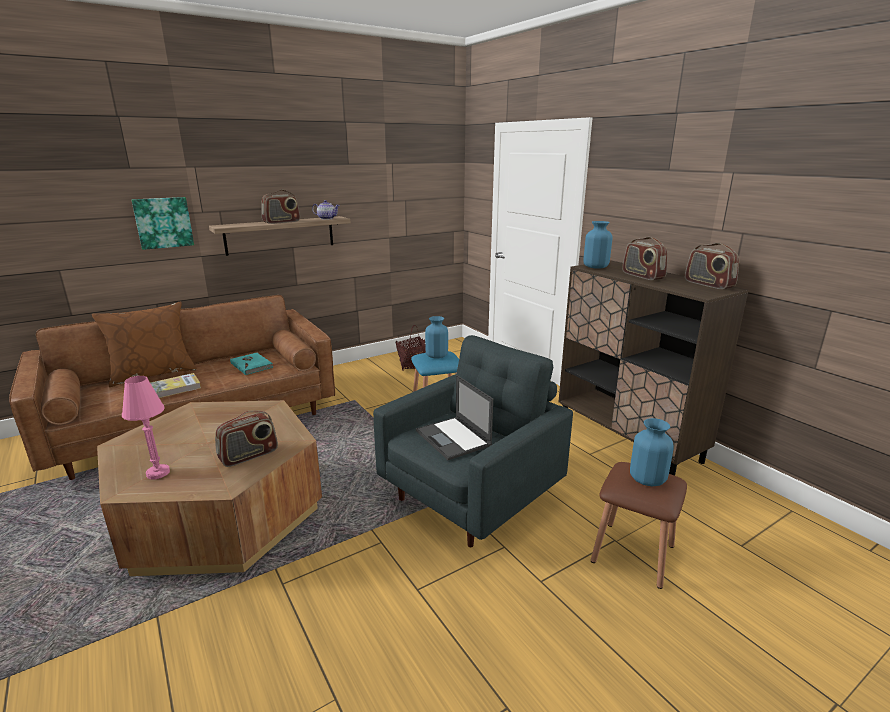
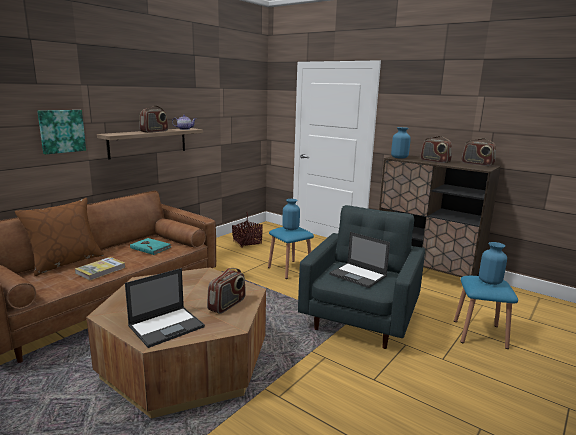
camera: 20 degrees left, 5 degrees down
(158, 473) = (167, 326): pink table lamp -> laptop
(633, 553) = (479, 334): brown stool -> blue stool

